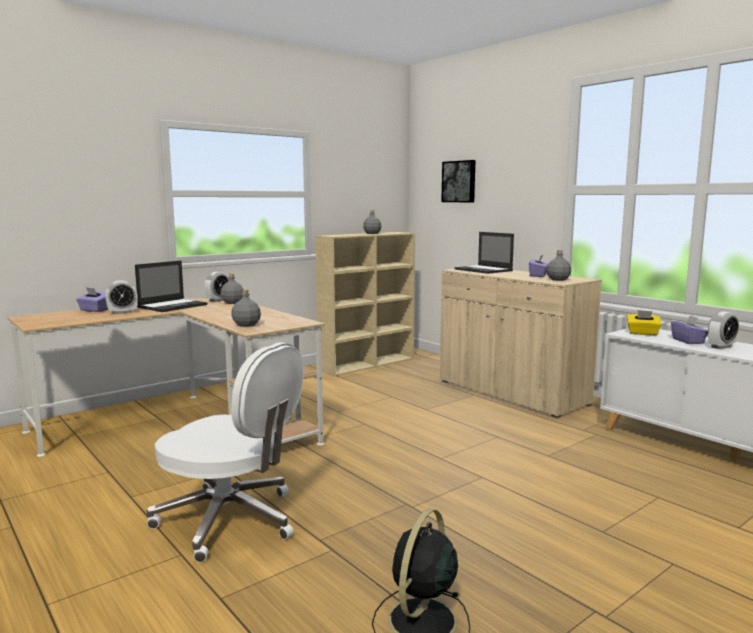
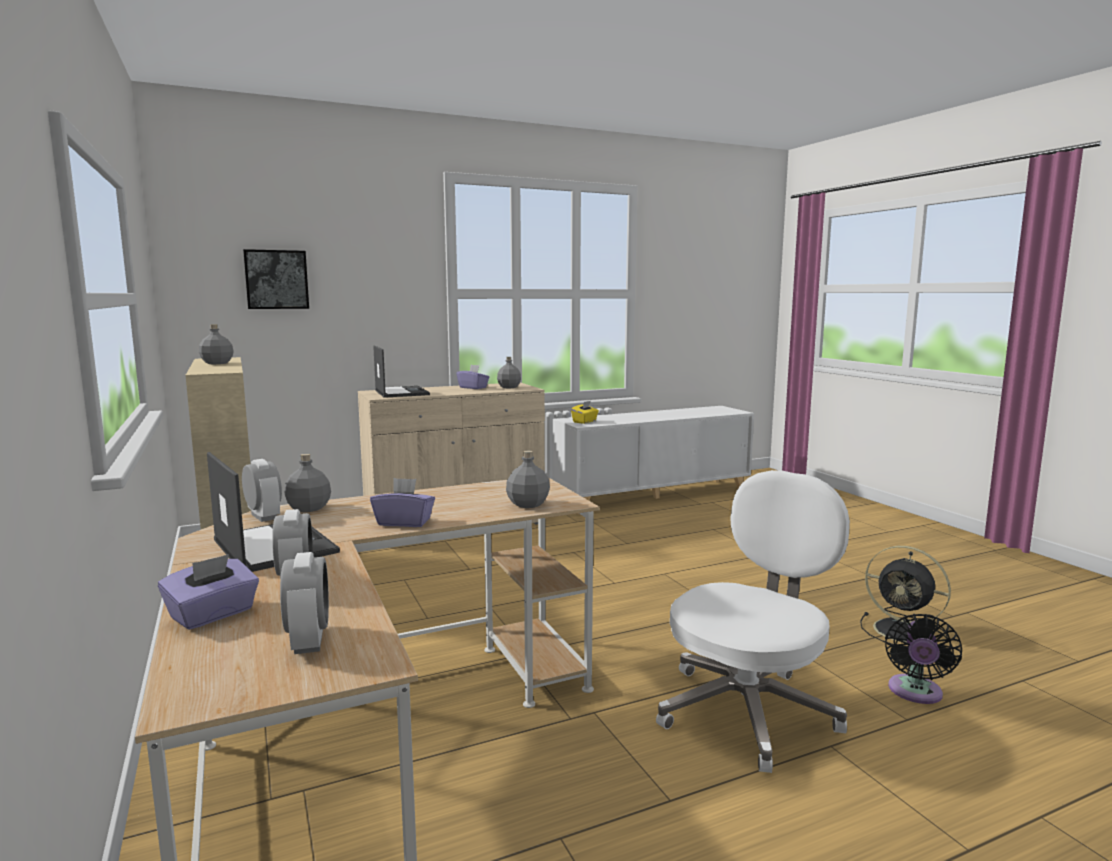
camera: 75 degrees left, 0 degrees up
(269, 610) = (915, 693): none -> black fan
(484, 270) = (401, 392): laptop -> laptop turned 90 degrees counterclockwise
(688, 341) = (619, 419): purple tissue box -> purple tissue box (404, 522)
(721, 347) = (641, 417): alarm clock -> alarm clock (308, 641)

